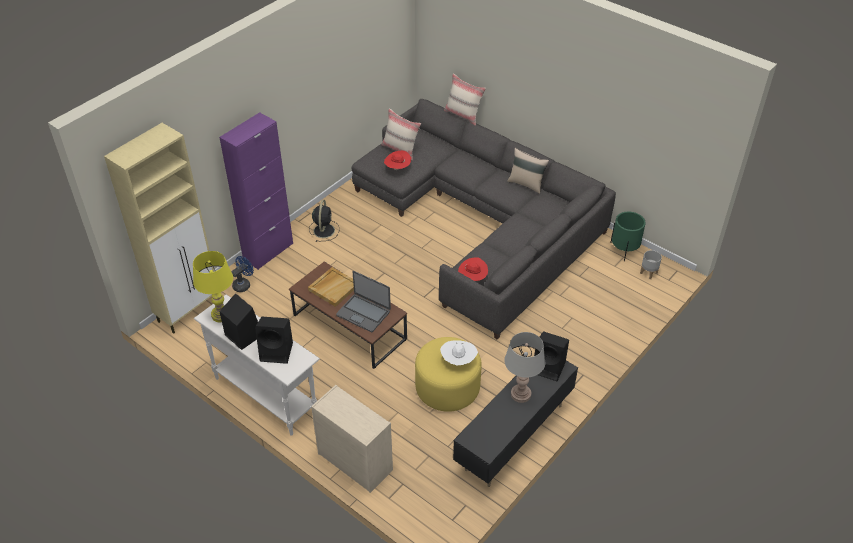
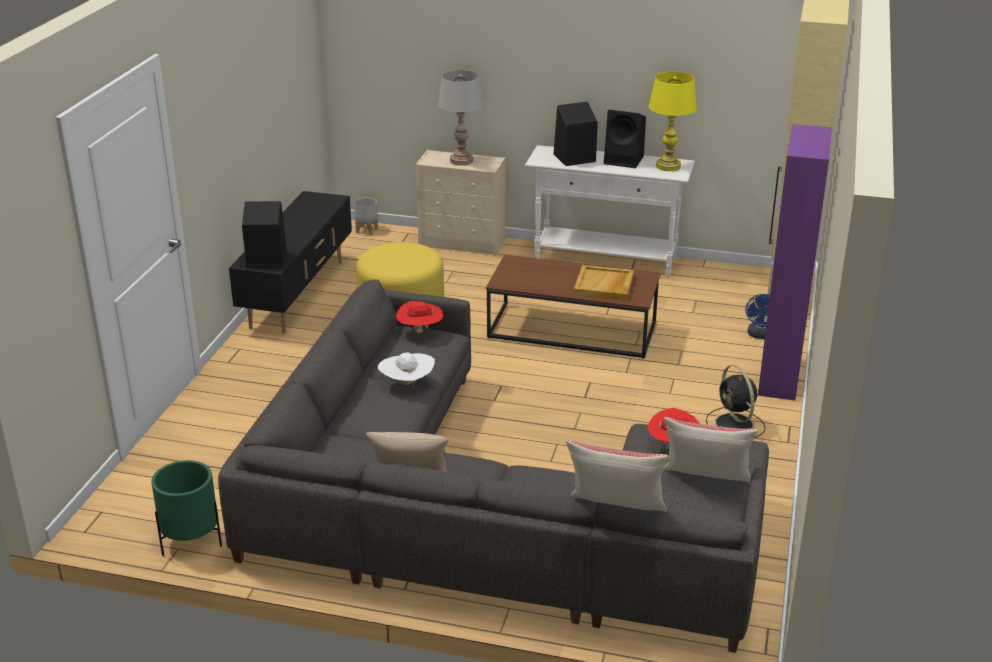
camera: 155 degrees right, 15 degrees down
(363, 313) = (540, 274): laptop -> none
(458, 361) = (385, 257): white hat -> white hat (407, 384)
(521, 394) = (291, 235): grey table lamp -> grey table lamp (461, 161)
(649, 273) = (139, 513): grey planter -> grey planter (366, 230)

